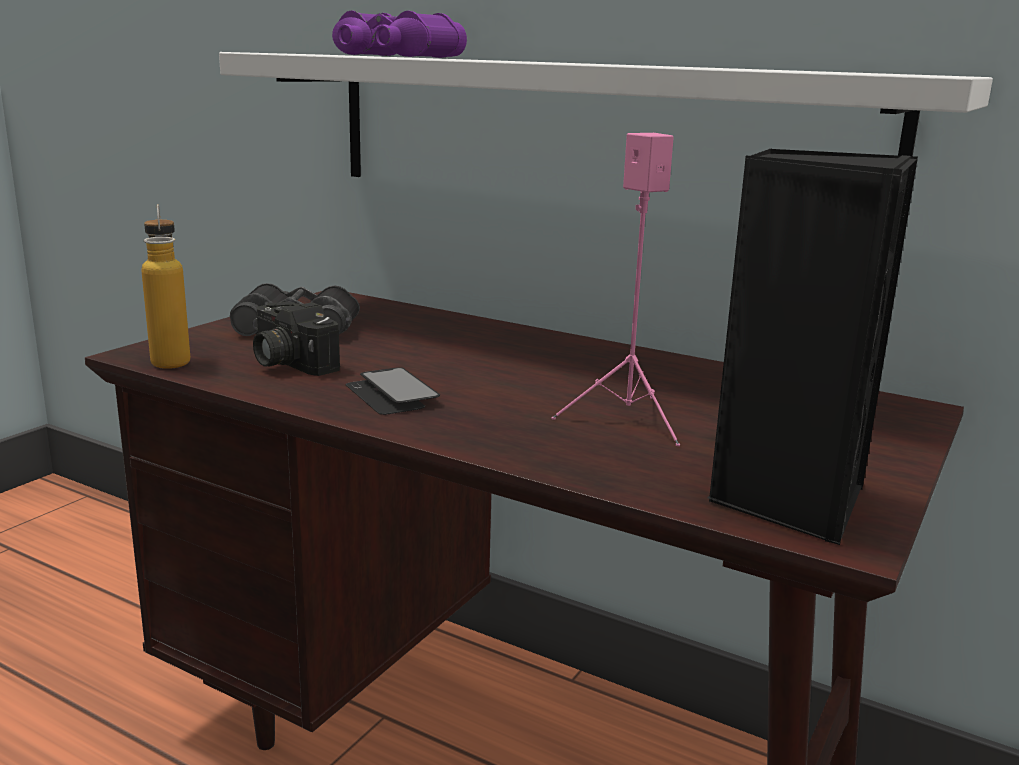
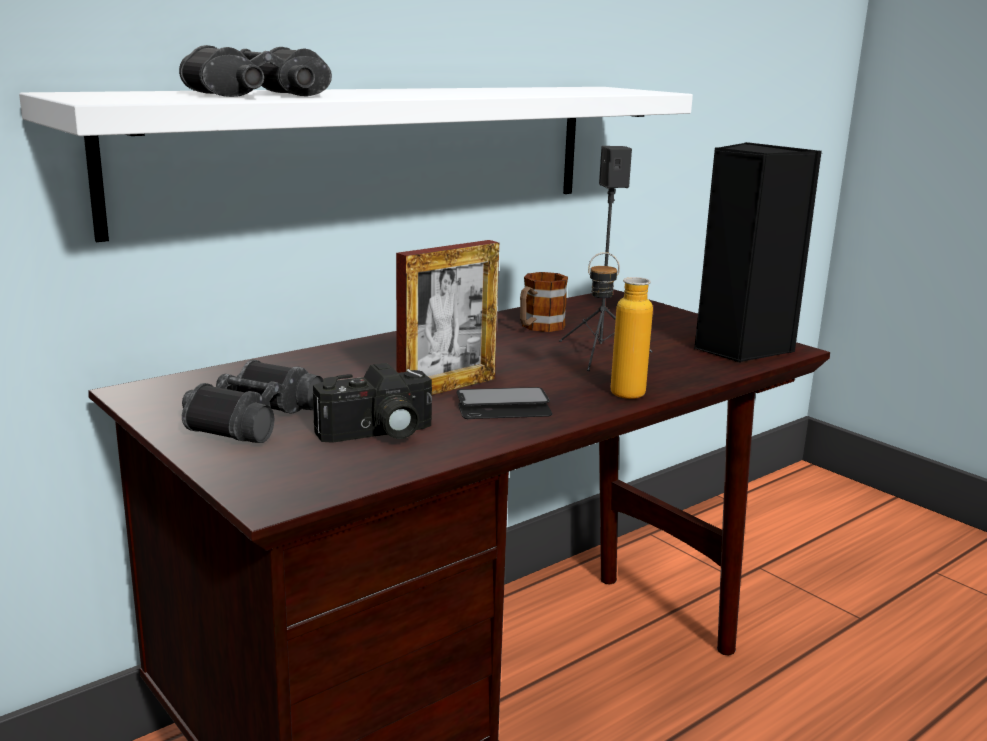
camera: 70 degrees left, 0 degrees up
(171, 359) = (313, 483): bottle -> bottle (612, 393)
(394, 56) = (259, 95): purple binoculars -> black binoculars
(427, 370) = (447, 388): none -> picture frame
(625, 420) = (600, 354): pink speaker -> black speaker
(690, 384) = (538, 327): none -> mug

